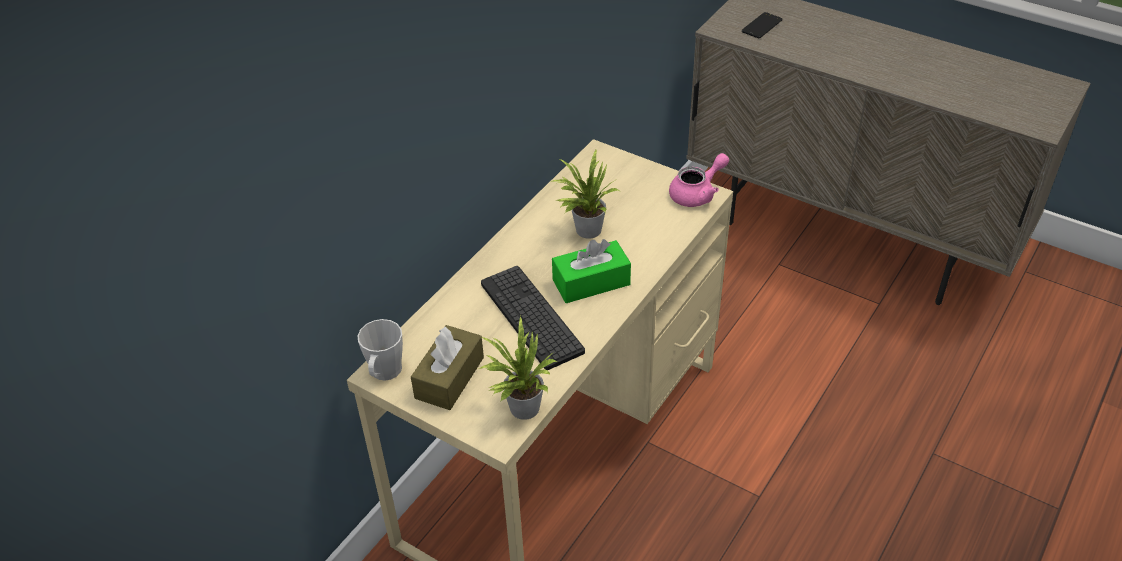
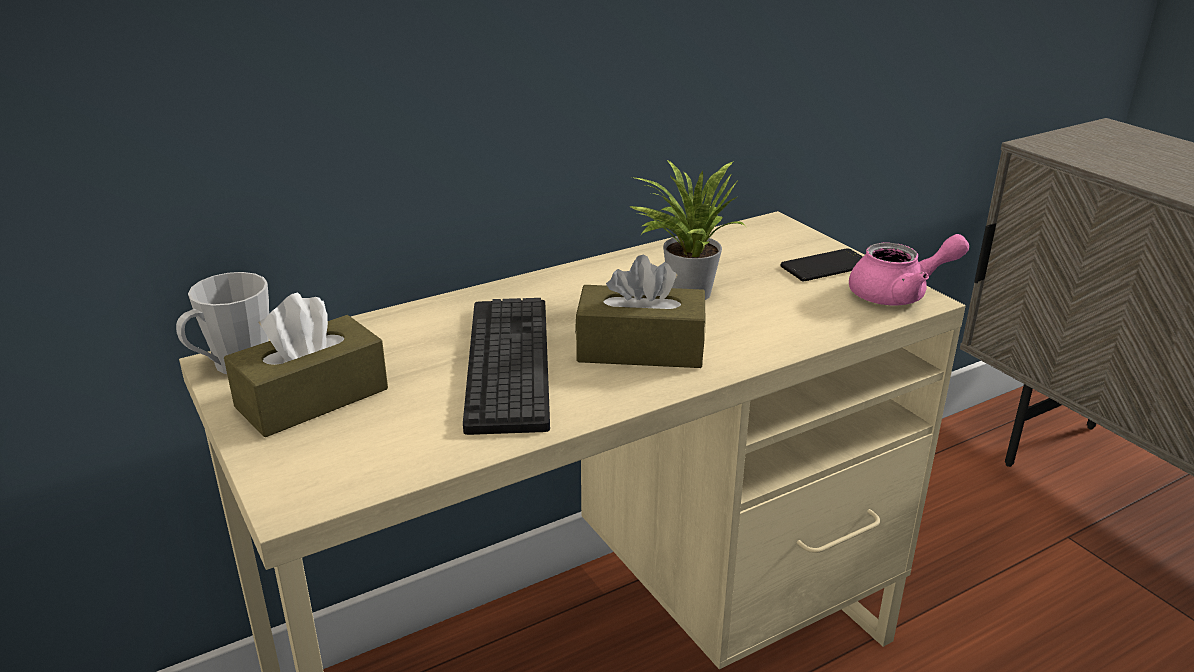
camera: 25 degrees right, 15 degrees down
(520, 408) = (370, 471): potted plant -> none
(591, 282) = (640, 349): green tissue box -> brown tissue box
(762, 26) = (1113, 152): phone -> phone (826, 266)

